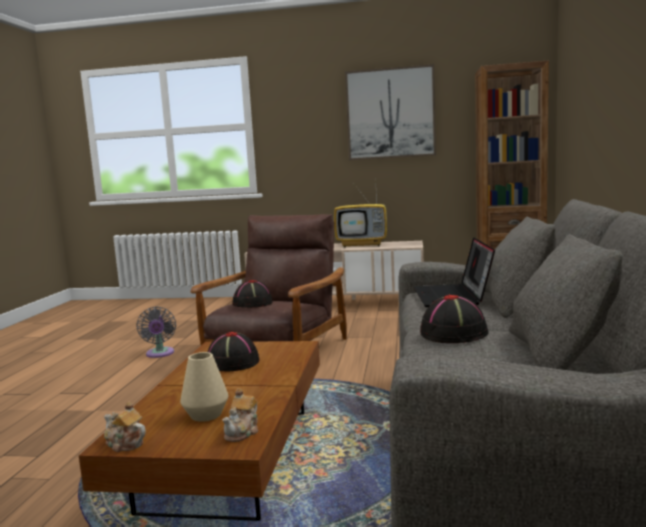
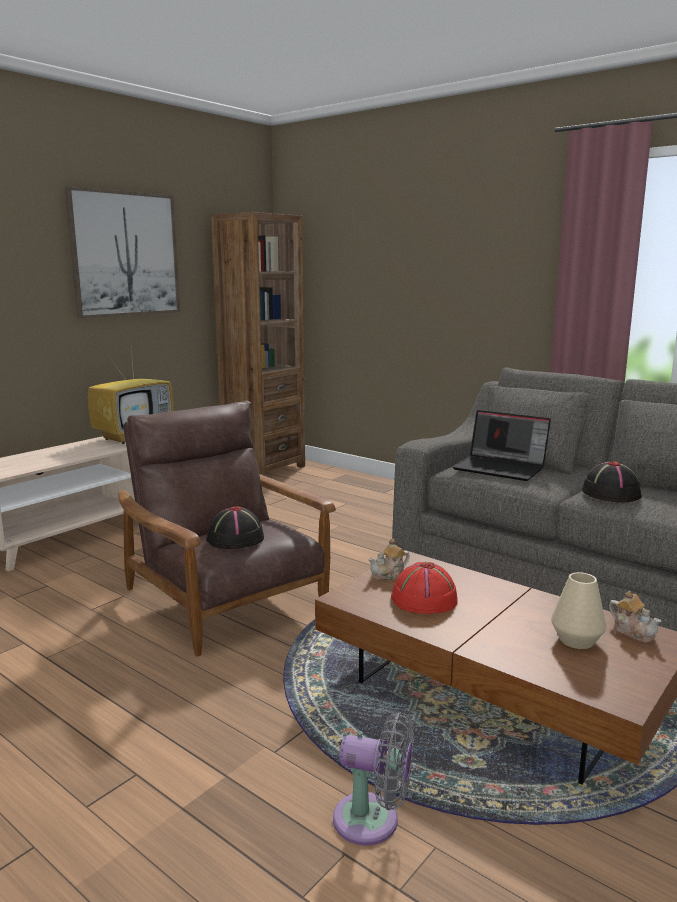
camera: 60 degrees left, 5 degrees up
(125, 444) = (628, 694): teapot -> teapot (389, 575)
(160, 354) = (63, 678): grey fan -> grey fan (373, 821)
(232, 362) = (423, 600): black hat -> red hat

